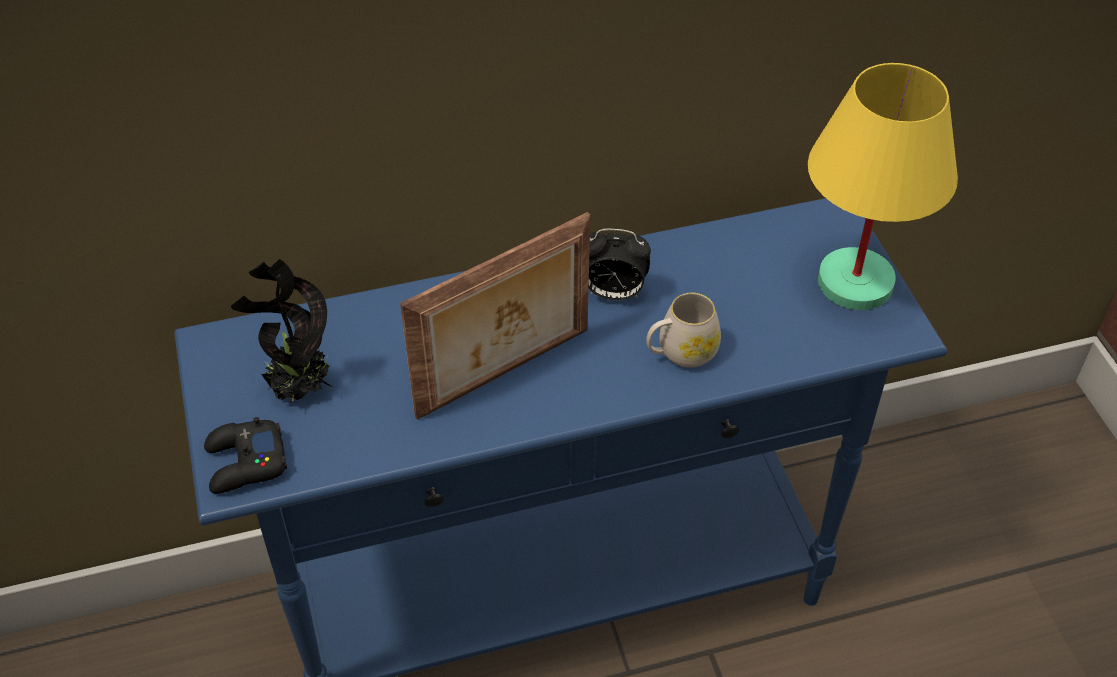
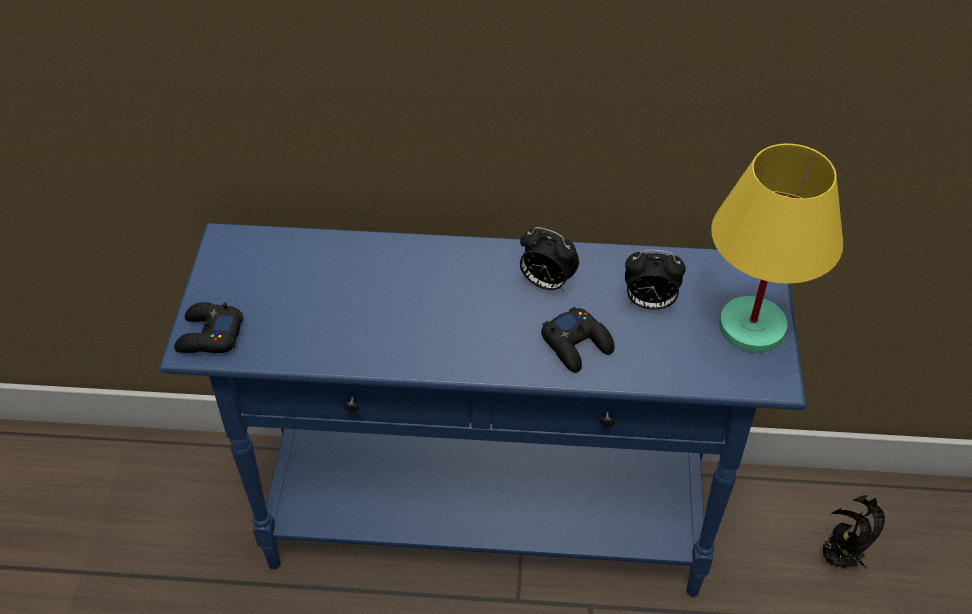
camera: 20 degrees right, 0 degrees up
(298, 390) = (272, 292): potted plant -> potted plant (838, 560)
(505, 375) = (430, 324): picture frame -> none
(680, 352) = (577, 345): white mug -> black game controller
(736, 285) = (649, 303): none -> alarm clock

